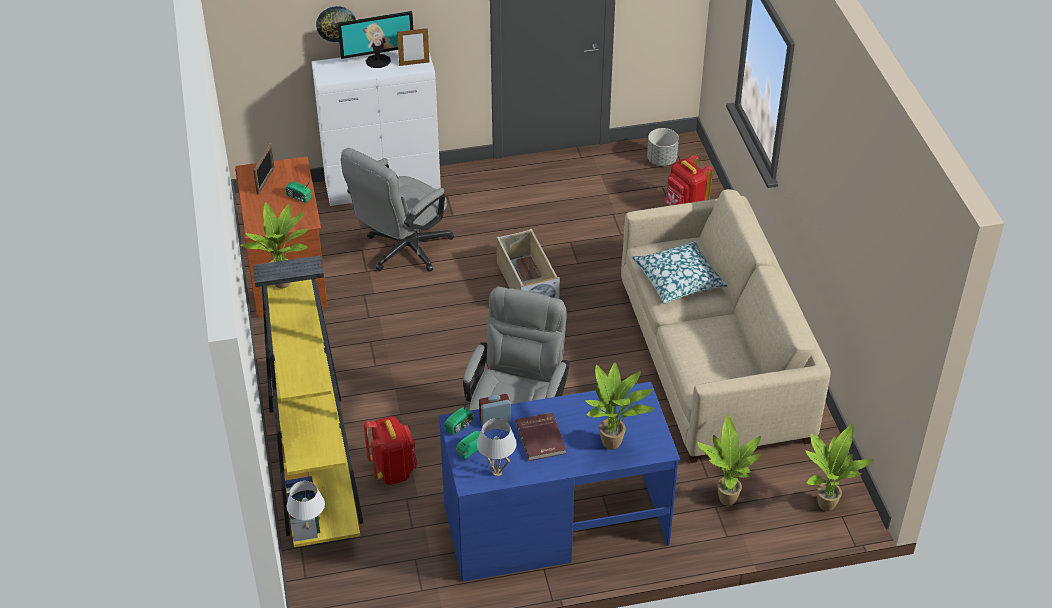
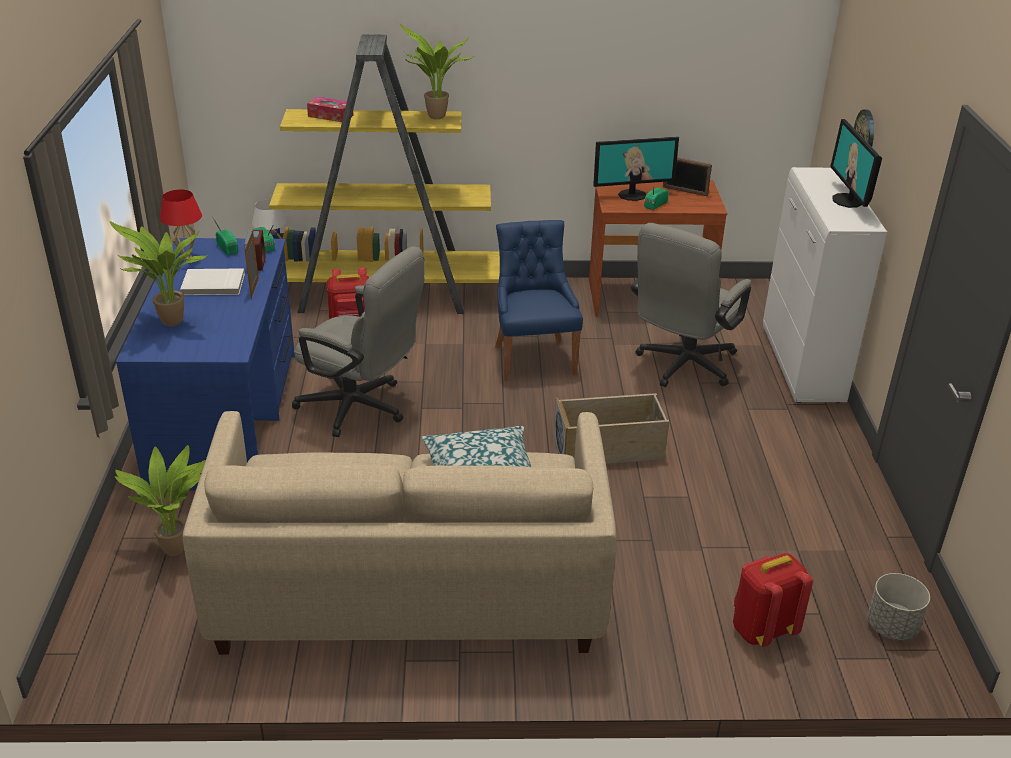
camera: 100 degrees right, 10 degrees down
(279, 211) = (632, 195): none -> monitor
(295, 358) = (330, 116): none -> tissue box
(402, 251) = (682, 367): grey office chair -> grey office chair turned 105 degrees counterclockwise
(408, 339) = (533, 358): none -> blue chair
(414, 64) = (844, 220): picture frame -> picture frame (254, 288)
(497, 472) = (187, 258): white table lamp -> red table lamp
(541, 438) = (213, 285): red book -> white book
(824, 503) = (109, 640): potted plant -> none

